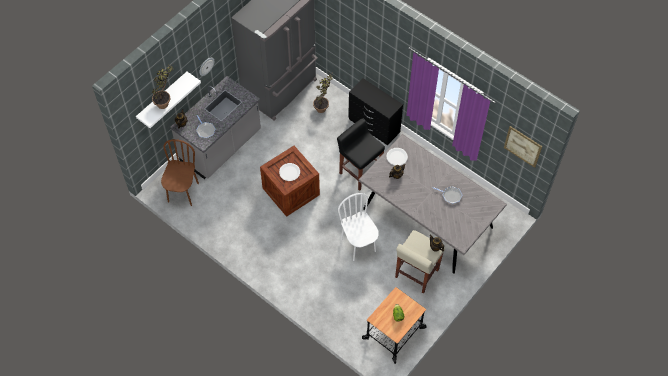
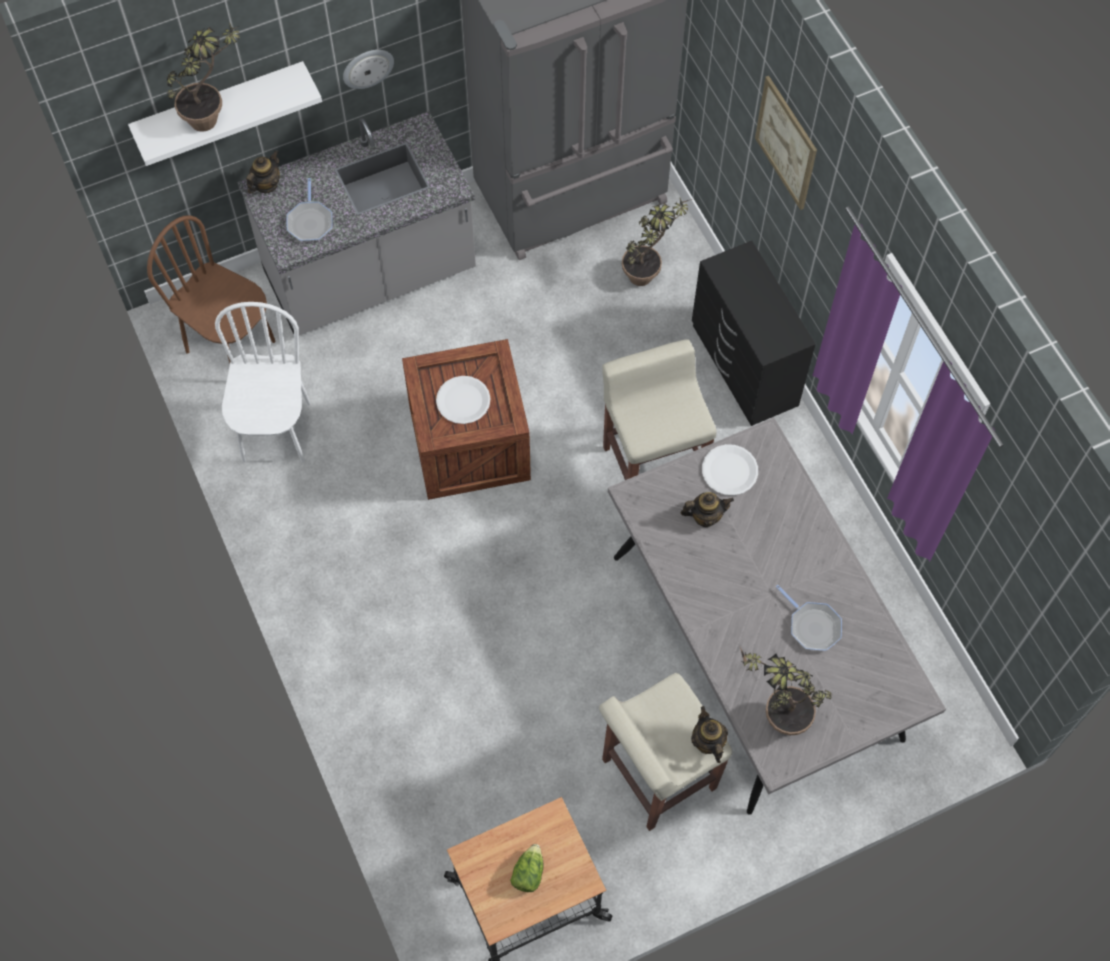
camera: 25 degrees right, 5 degrees up
(183, 192) = (231, 345): brown chair -> brown chair turned 90 degrees counterclockwise
(358, 245) = (557, 641): white chair -> white chair (275, 432)
(359, 172) = (652, 464): black stool -> beige stool
(453, 228) = (776, 714): none -> potted plant
(523, 146) = (1042, 586): picture -> picture (786, 143)

